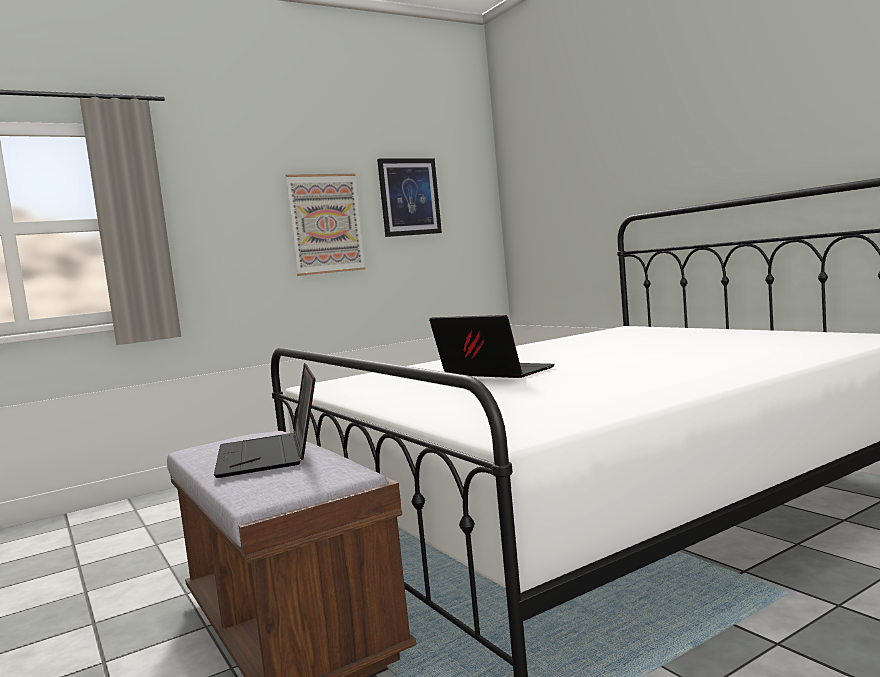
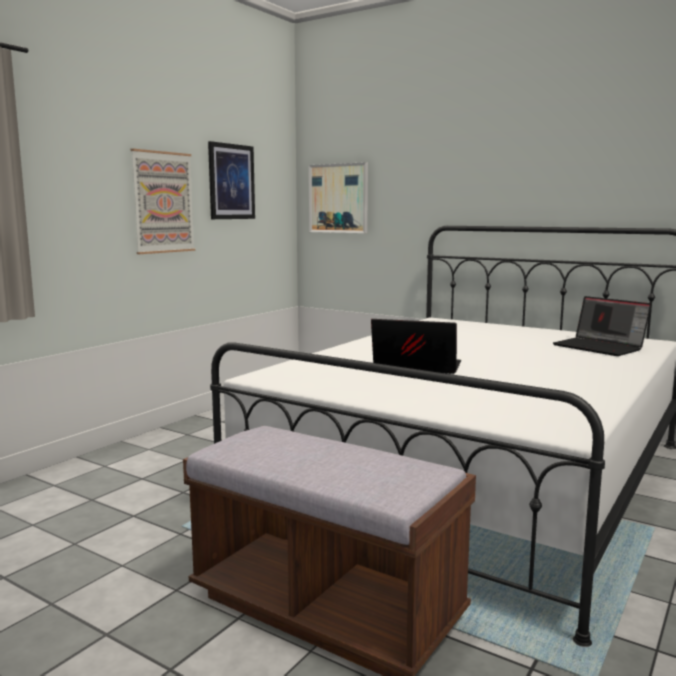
camera: 25 degrees left, 5 degrees up
(271, 455) = (327, 454): laptop -> laptop (600, 347)
(535, 201) = (339, 198): none -> picture

